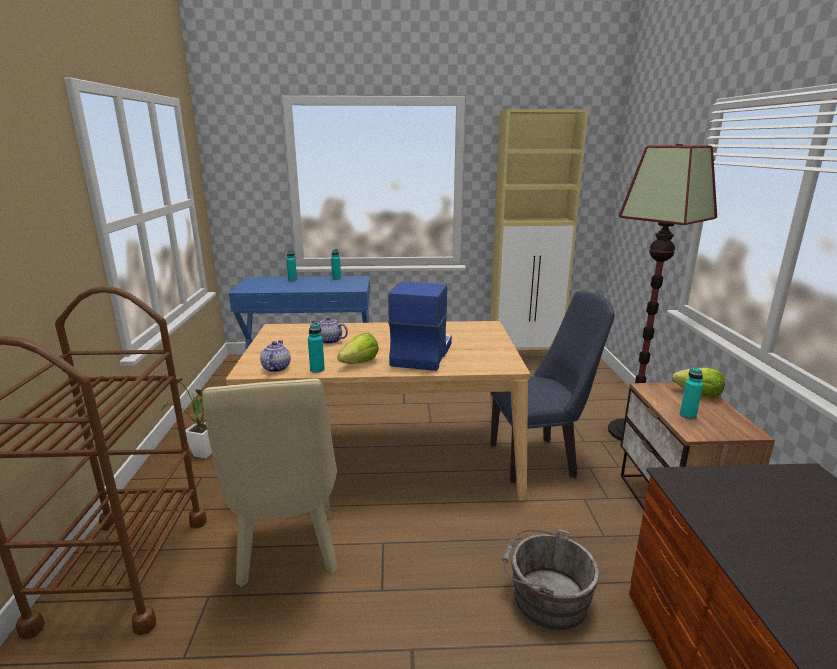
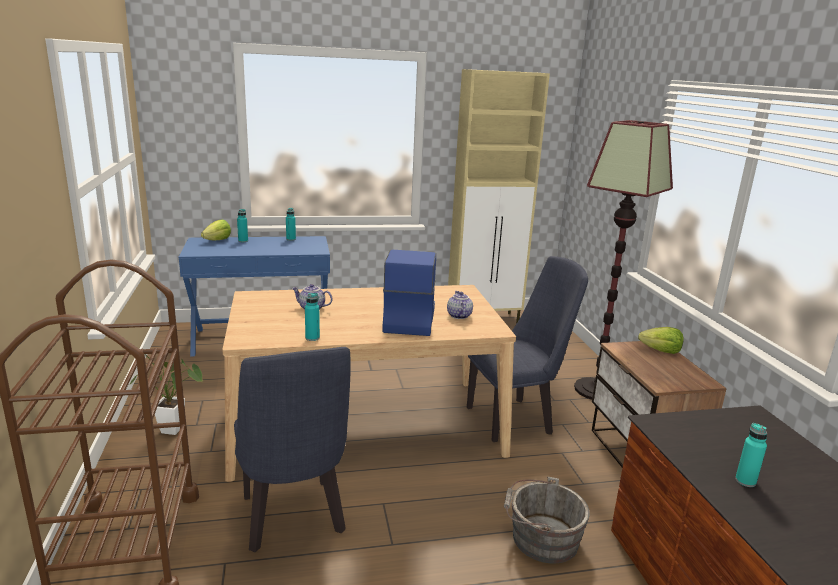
camera: 10 degrees left, 0 degrees up
(275, 368) = (269, 337): teapot -> teapot (458, 315)
(289, 555) = (293, 521): beige chair -> blue chair
(360, 363) = (352, 330): lettuce -> lettuce (217, 240)
(687, 415) = (654, 370): turquoise bottle -> turquoise bottle (745, 481)

